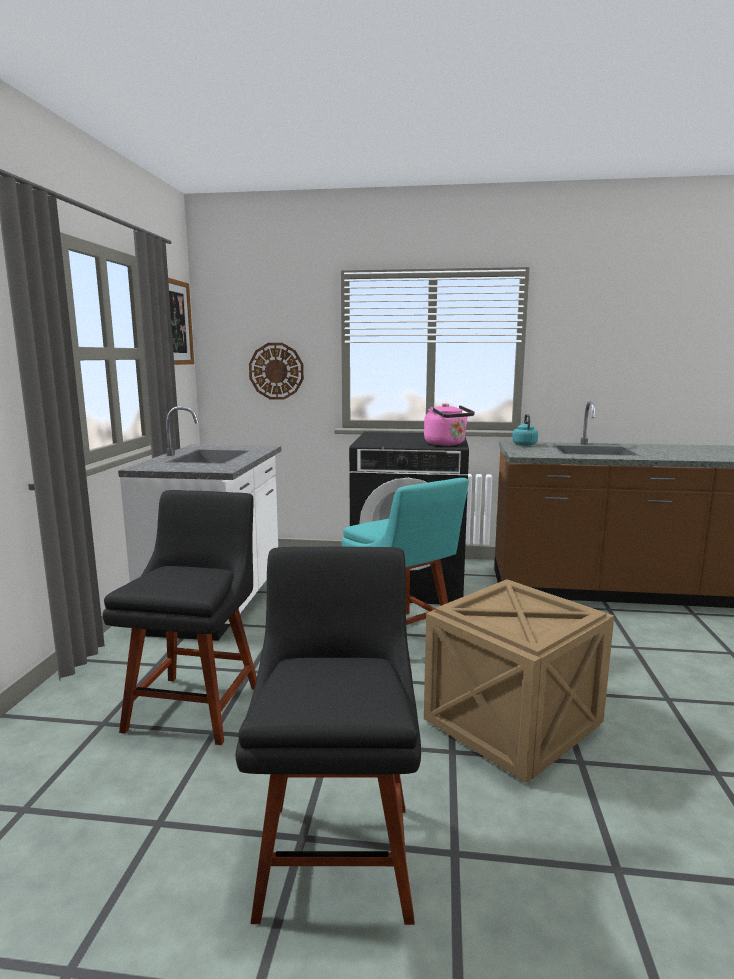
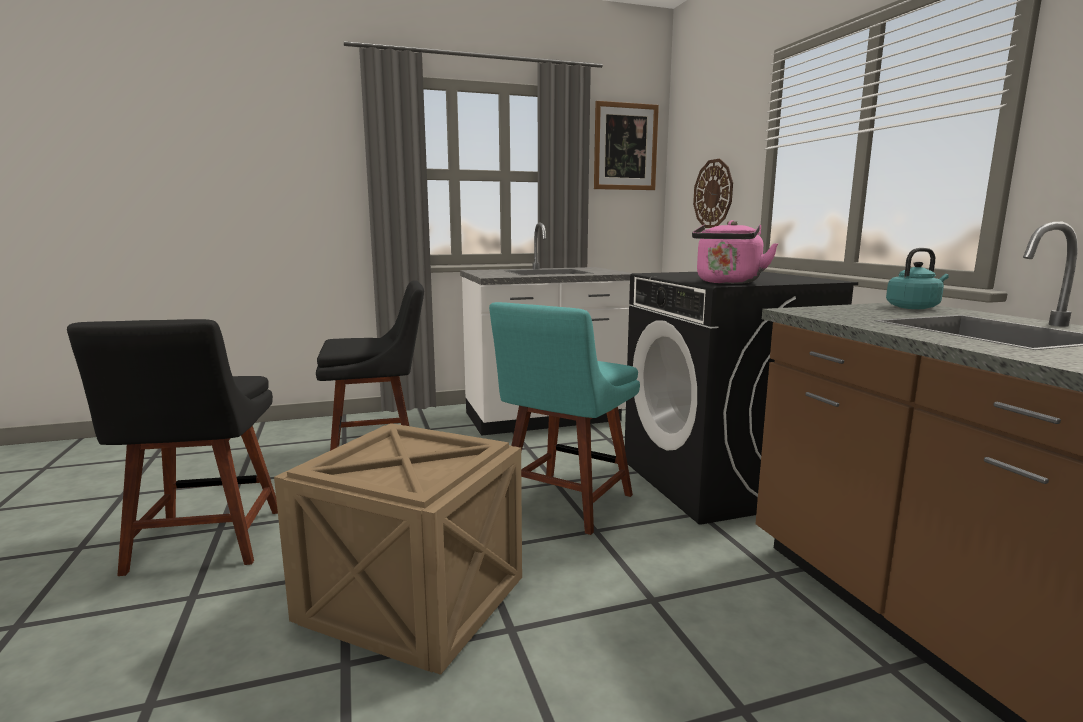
camera: 65 degrees right, 0 degrees up
(337, 850) = (204, 544): black chair -> black chair turned 105 degrees clockwise

